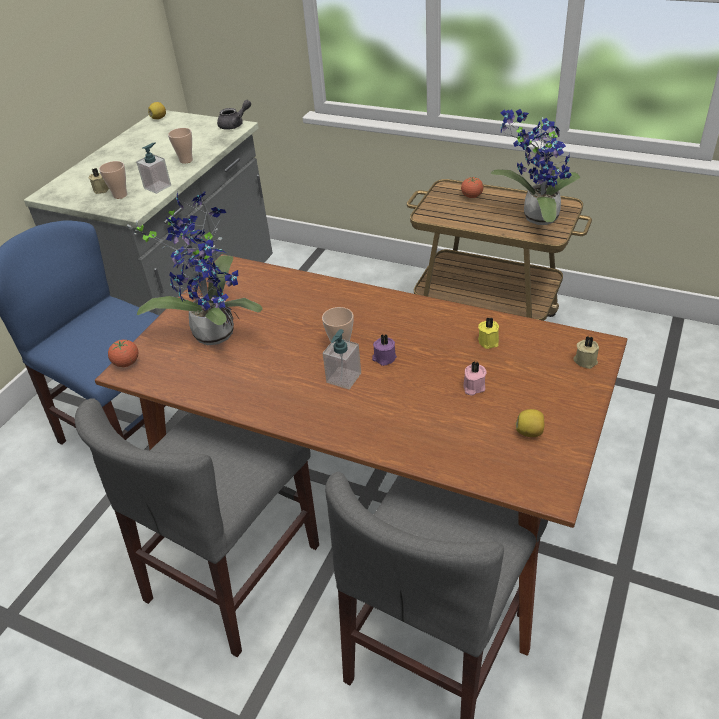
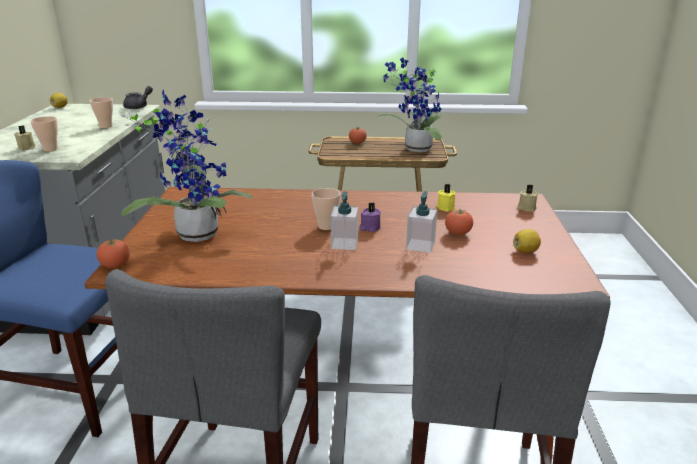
camera: 25 degrees left, 15 degrees down
(157, 187) = (87, 142): soap dispenser -> soap dispenser (420, 245)
(473, 387) = (458, 233): pink candle -> tomato

